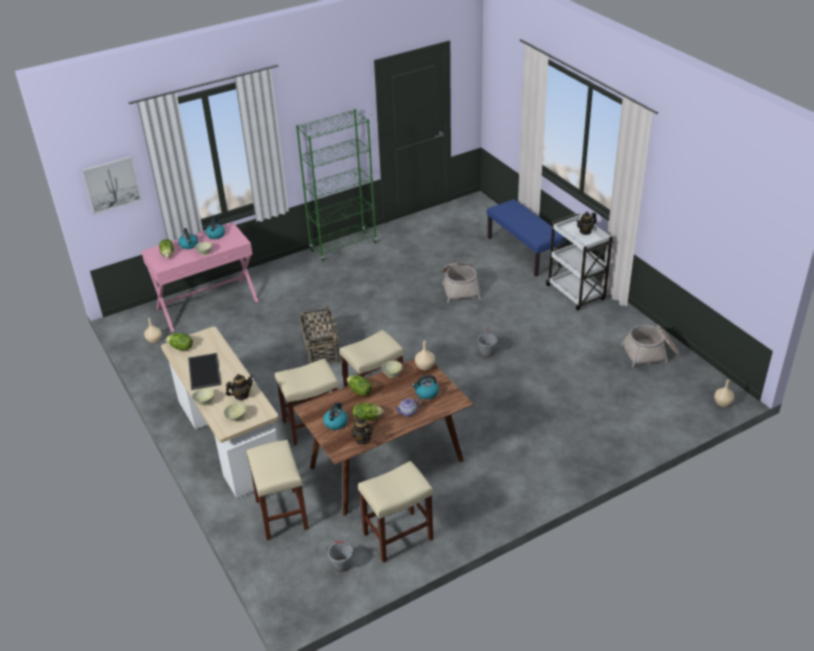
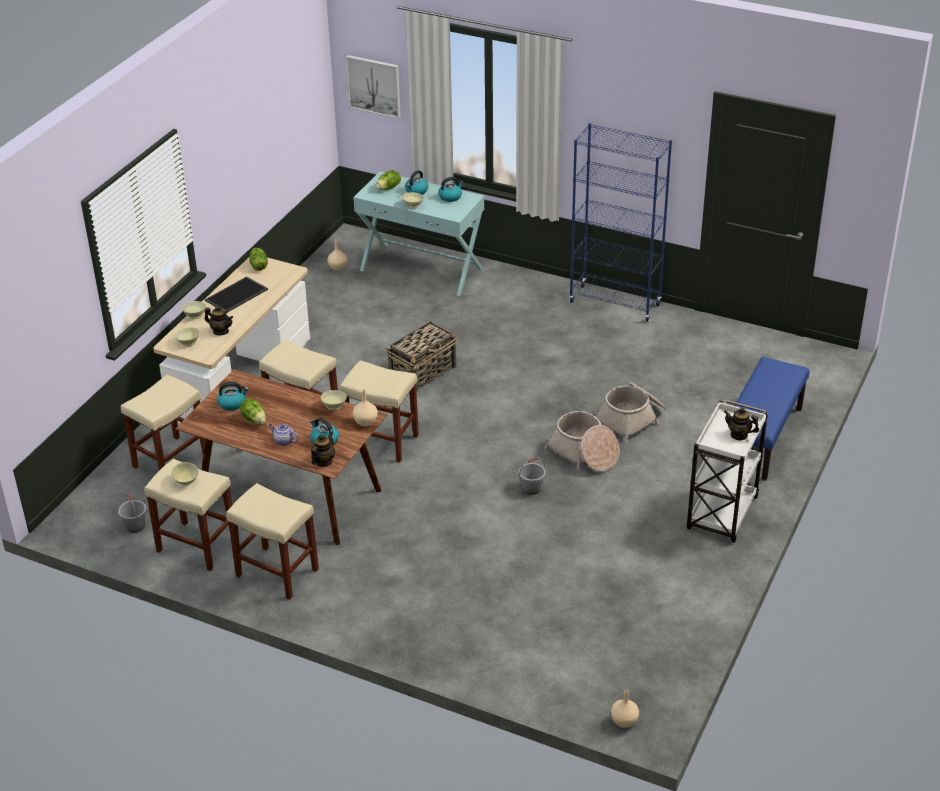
camera: 55 degrees right, 0 degrees up
(207, 304) = (422, 269): pink console table -> turquoise console table
(343, 247) = (615, 303): green bookcase -> blue bookcase
(359, 391) = (290, 397): lettuce -> none
(362, 439) = (221, 430): teapot -> teapot (323, 461)
(396, 484) = (186, 481): none -> beige bowl
(465, 504) = (276, 572): none -> beige stool
(650, 353) = (663, 623): basket -> basket (584, 453)

